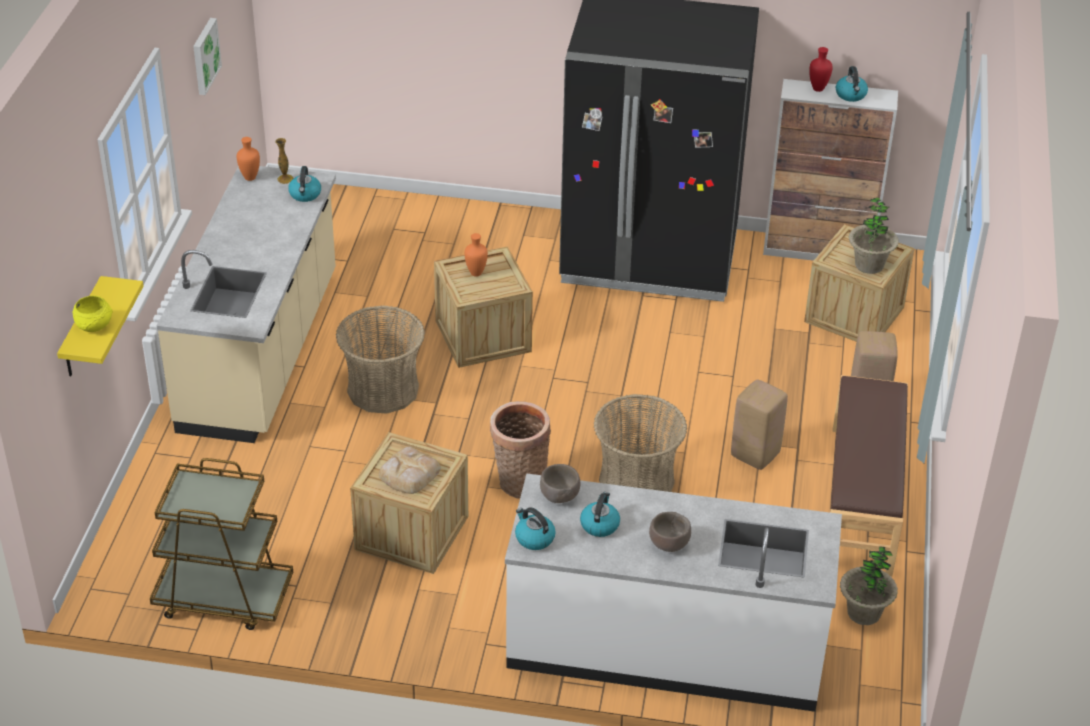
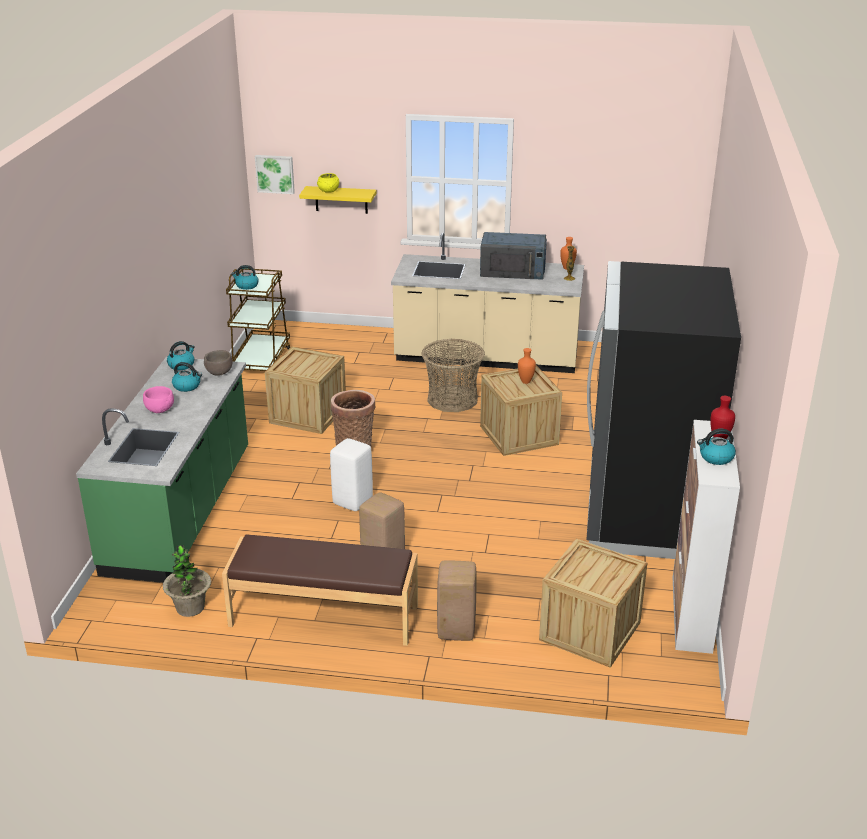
camera: 90 degrees right, 10 degrees down
(204, 56) = (594, 178): picture -> picture (275, 173)
(246, 224) = (513, 270): none -> blue microwave
(305, 195) = (552, 285): kettle -> kettle (246, 286)
(408, 474) = (303, 364): bread -> none
(636, 482) = (352, 501): basket -> white stool
(666, 646) = (181, 511): white counter -> green counter
(669, 544) = (160, 410): brown bowl -> pink bowl
(869, 265) = (582, 575): potted plant -> none

